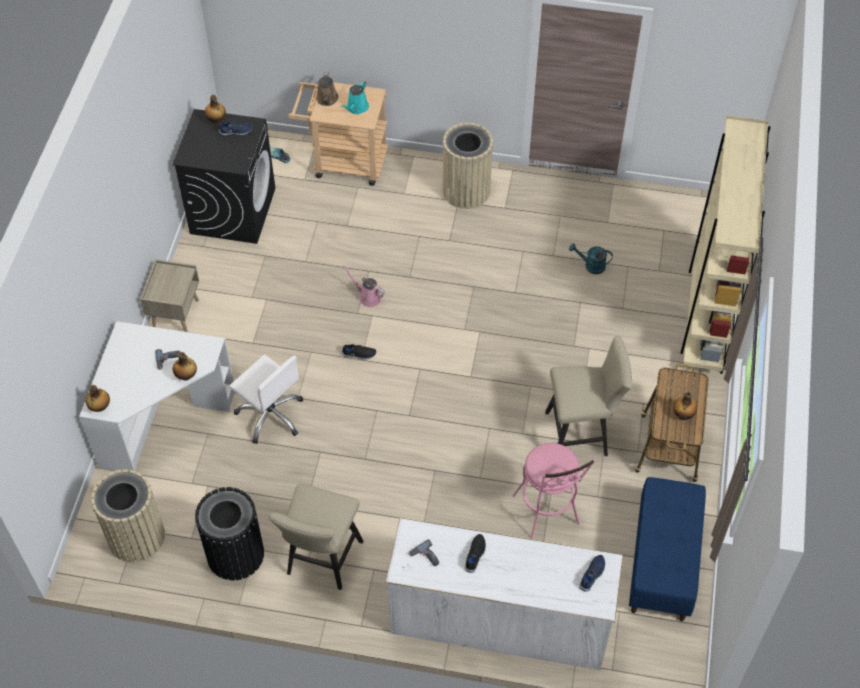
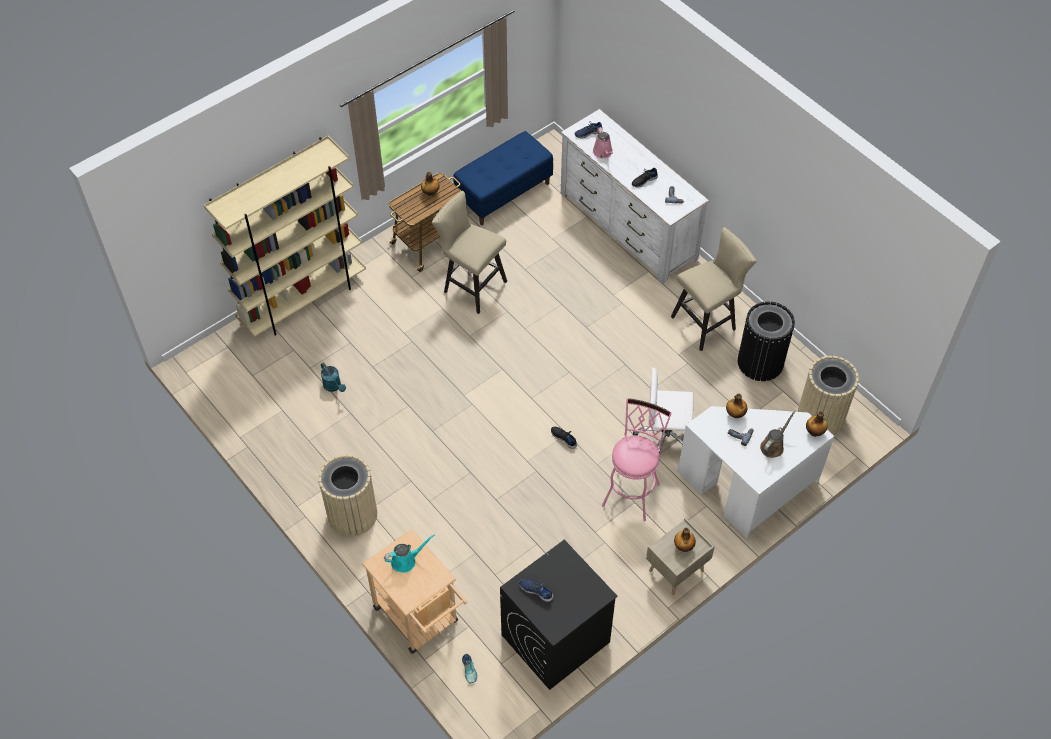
camera: 140 degrees left, 0 degrees up
(216, 120) = (543, 616): bottle -> bottle (683, 546)
(271, 415) = (665, 437): white office chair -> white office chair turned 75 degrees counterclockwise
(327, 100) = (422, 587): brown watering can -> brown watering can (773, 446)
(368, 297) = (516, 478): pink watering can -> pink watering can (603, 152)
(547, 515) = (542, 257): pink stool -> pink stool (633, 490)

